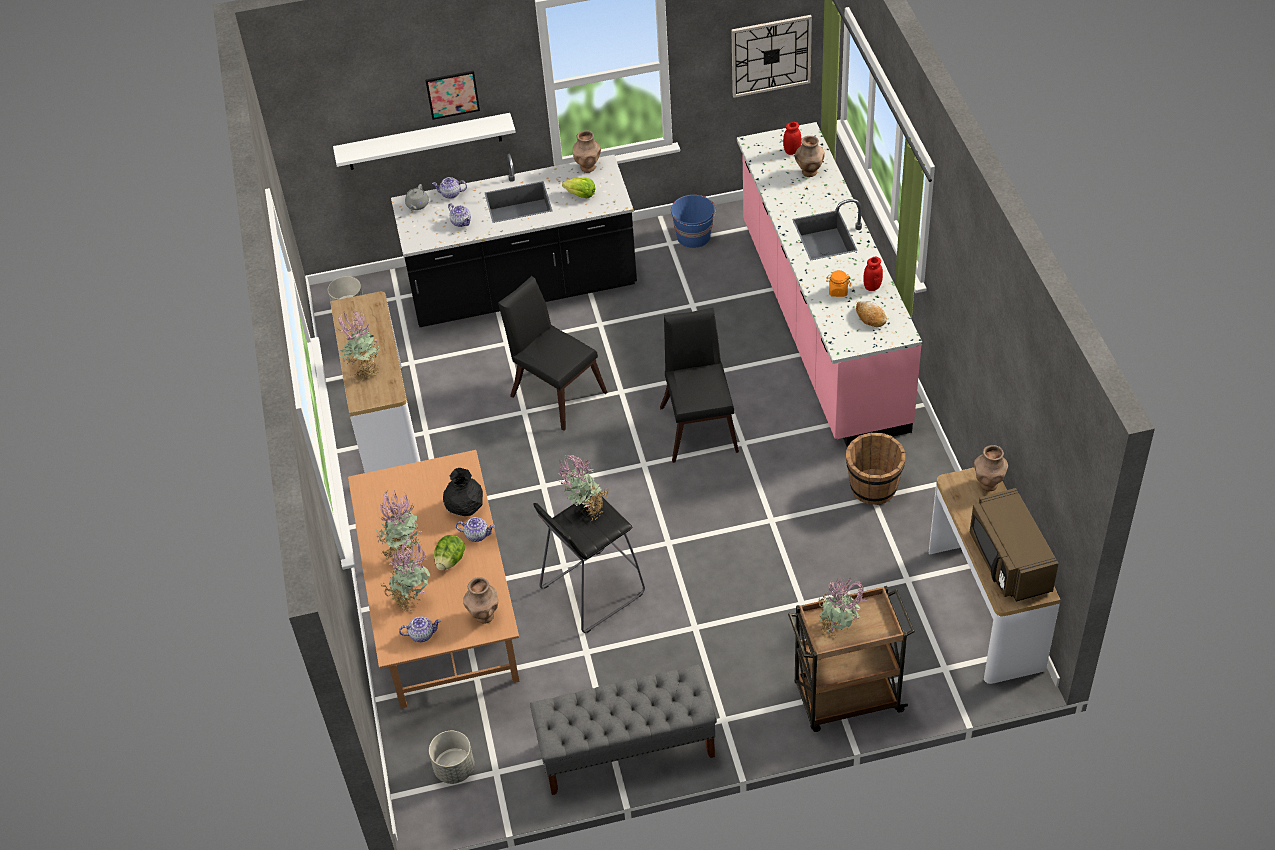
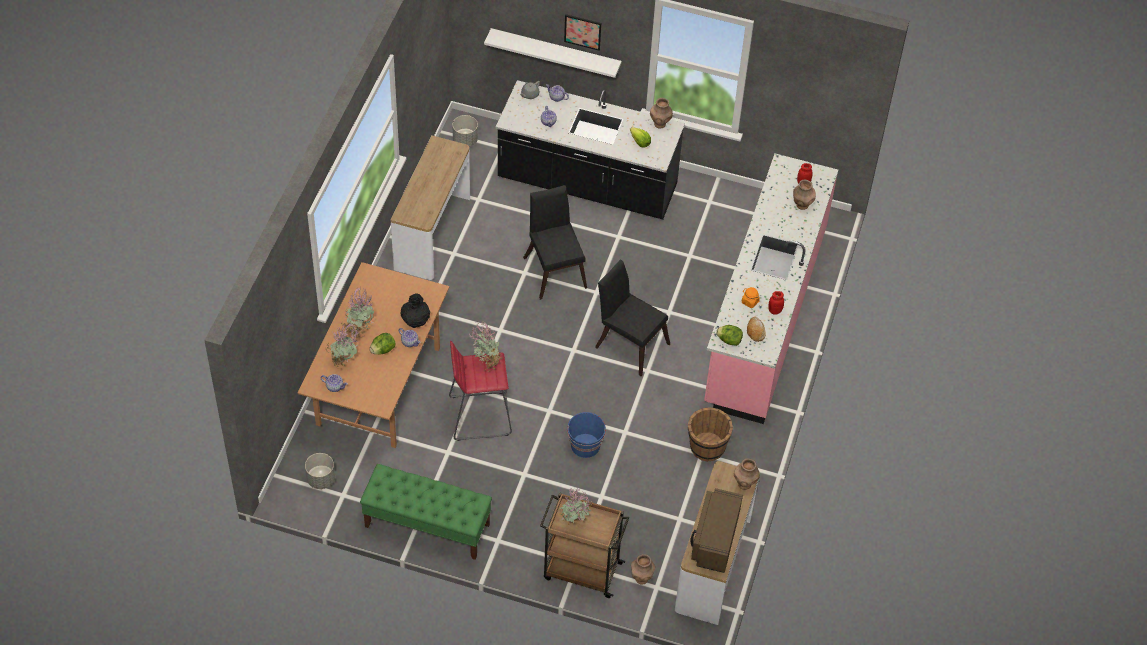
camera: 25 degrees right, 5 degrees up
(364, 370) = (419, 195): potted plant -> none
(484, 615) = (378, 395): brown vase -> brown vase (641, 578)
(591, 591) = (479, 415): black stool -> red stool
(626, 750) = (427, 525): grey bench -> green bench
(694, 237) = (729, 205): blue bucket -> blue bucket (585, 446)
(699, 424) = (629, 342): black chair -> black chair turned 75 degrees counterclockwise
(771, 55) = (825, 107): wall clock -> none
(850, 340) = (729, 340): none -> lettuce

